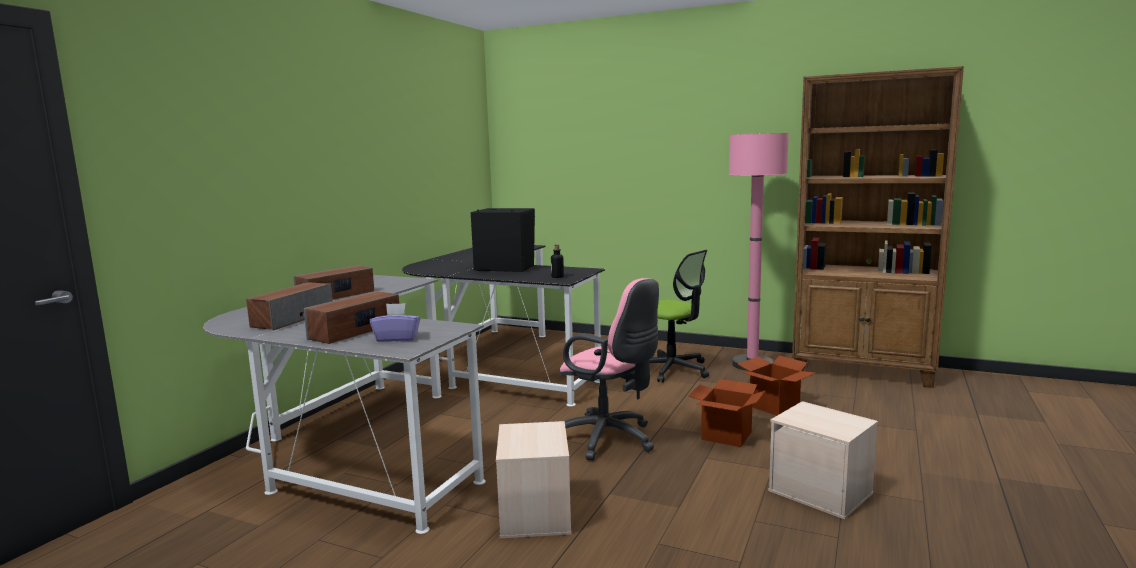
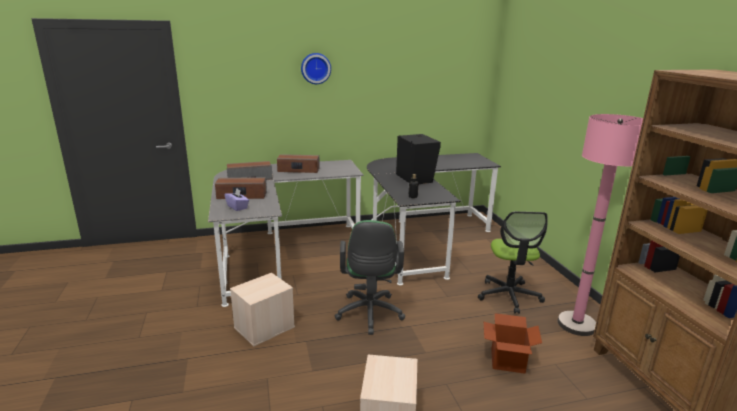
camera: 50 degrees right, 10 degrees up
(308, 125) = (315, 68): none -> wall clock
(610, 440) = (369, 315): pink office chair -> green office chair
(726, 436) = (428, 356): cardboard box -> none

